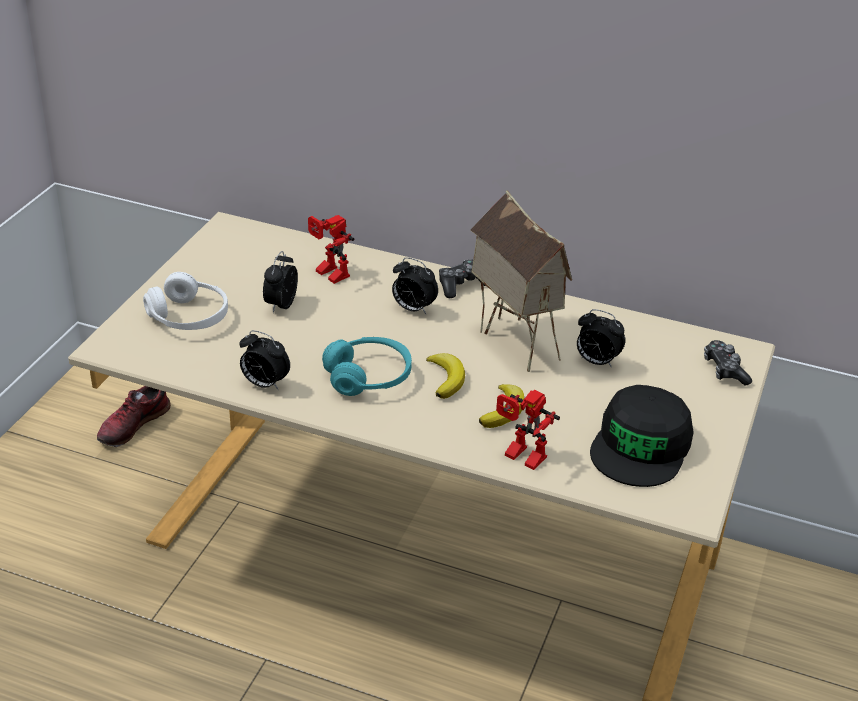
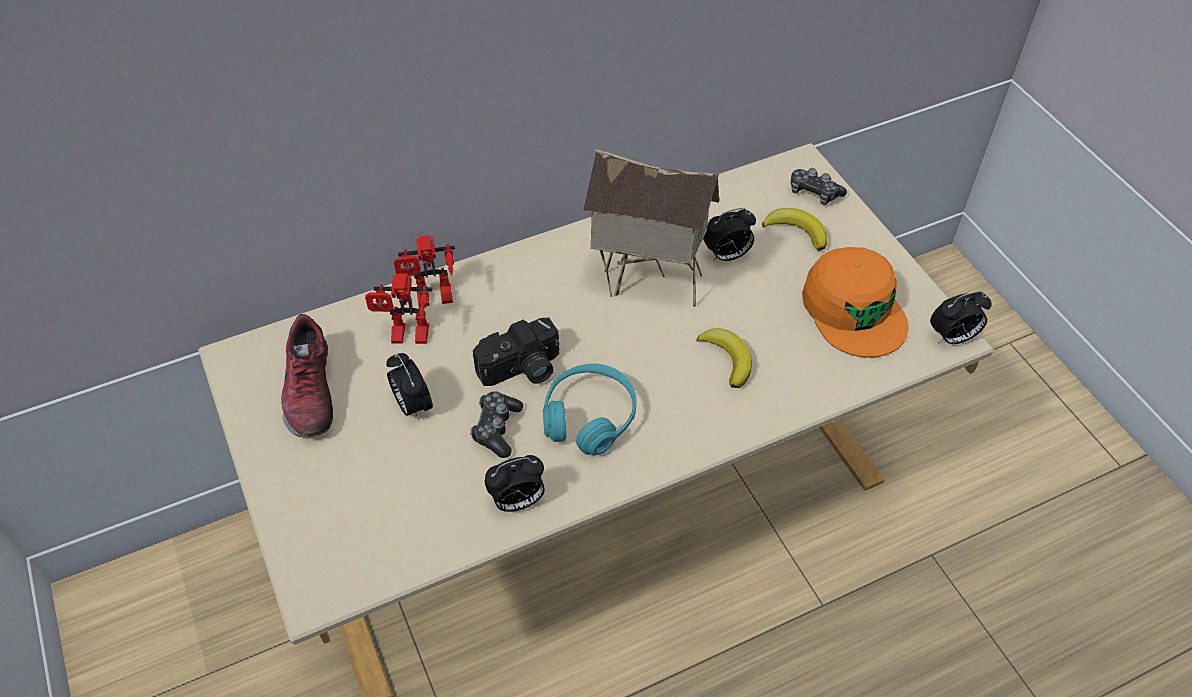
camera: 45 degrees left, 15 degrees up
(133, 424) = (201, 609): shoe -> shoe (308, 390)
(188, 317) = (346, 491): white headphones -> none
(366, 330) = (522, 370): none -> camera
(413, 309) = (528, 316): alarm clock -> alarm clock (952, 338)
(446, 378) = (648, 365): banana -> banana (797, 231)
(461, 285) = (533, 260): game controller -> game controller (496, 428)
(520, 458) = (796, 393): toy robot -> toy robot (432, 300)
(641, 446) = (854, 309): black cap -> orange cap

